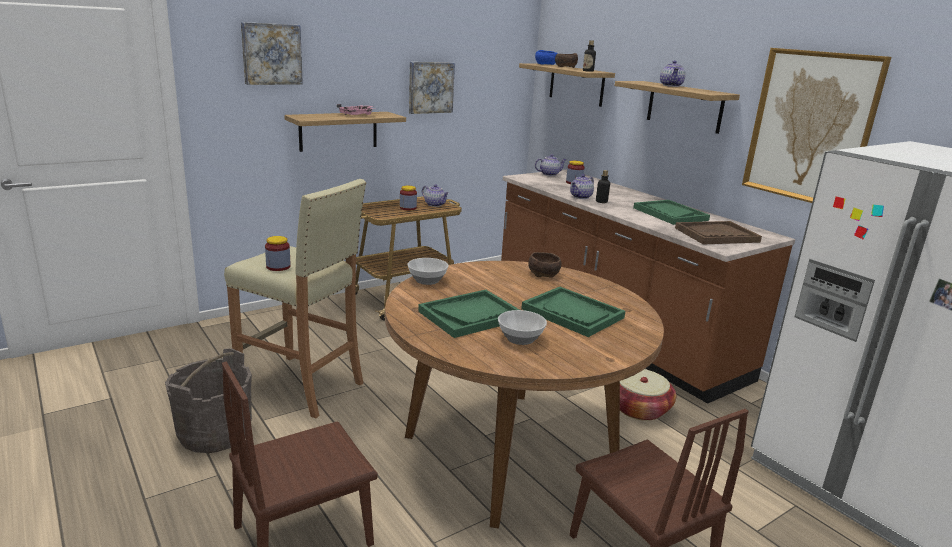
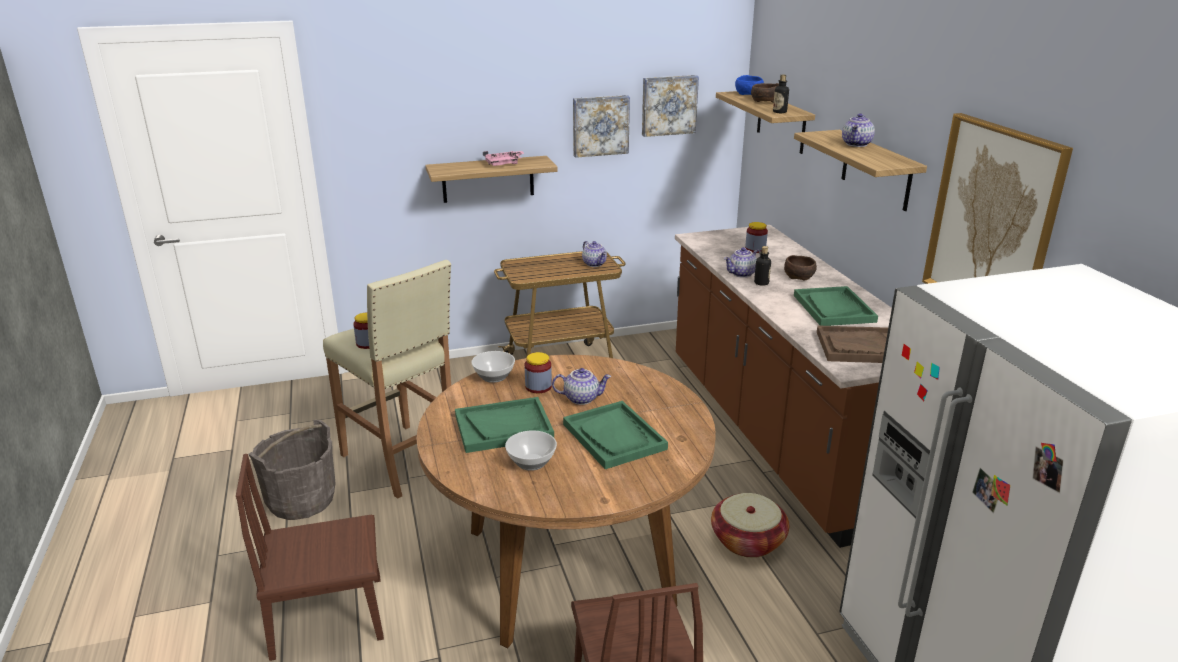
camera: 20 degrees right, 5 degrees up
(271, 54) = (409, 102): picture -> picture (668, 105)
(408, 208) = (560, 267): jar -> jar (538, 387)
(544, 273) = (628, 378): brown bowl -> brown bowl (799, 276)
(549, 174) = (736, 233): teapot -> teapot (581, 398)

